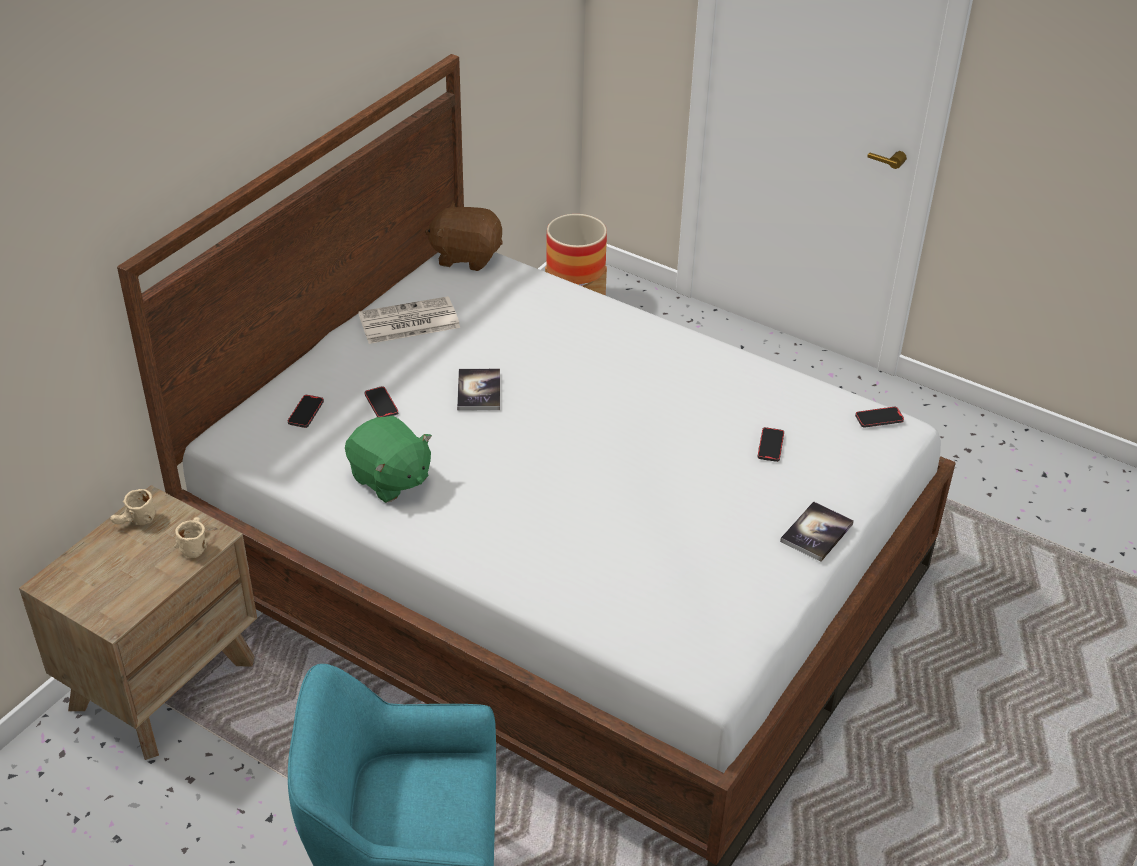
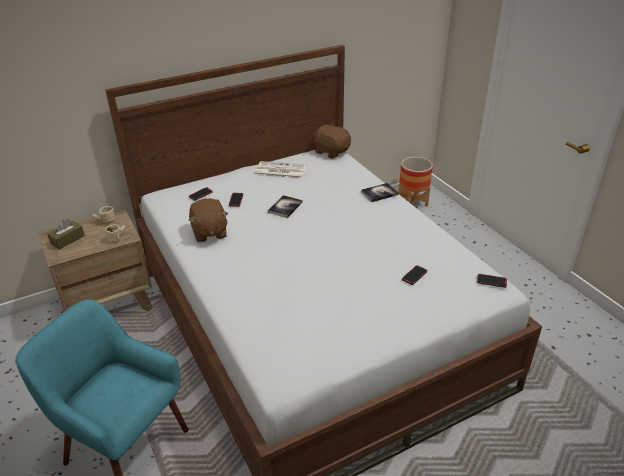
camera: 30 degrees right, 5 degrees down
(97, 582) = (67, 240): none -> brown tissue box
(390, 479) = (209, 232): green plush toy -> brown plush toy
(816, 533) = (404, 329): book -> book (379, 193)

